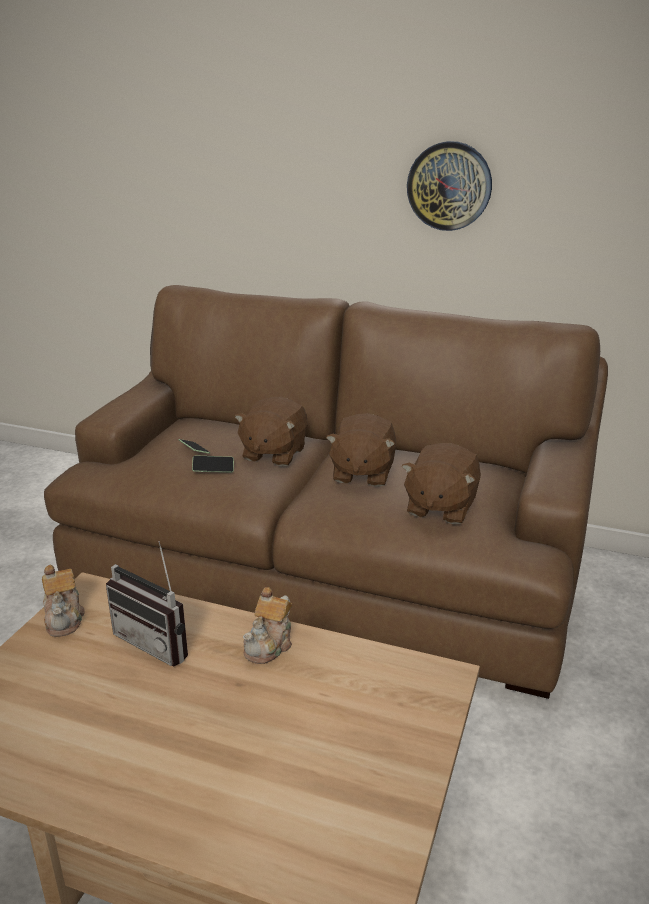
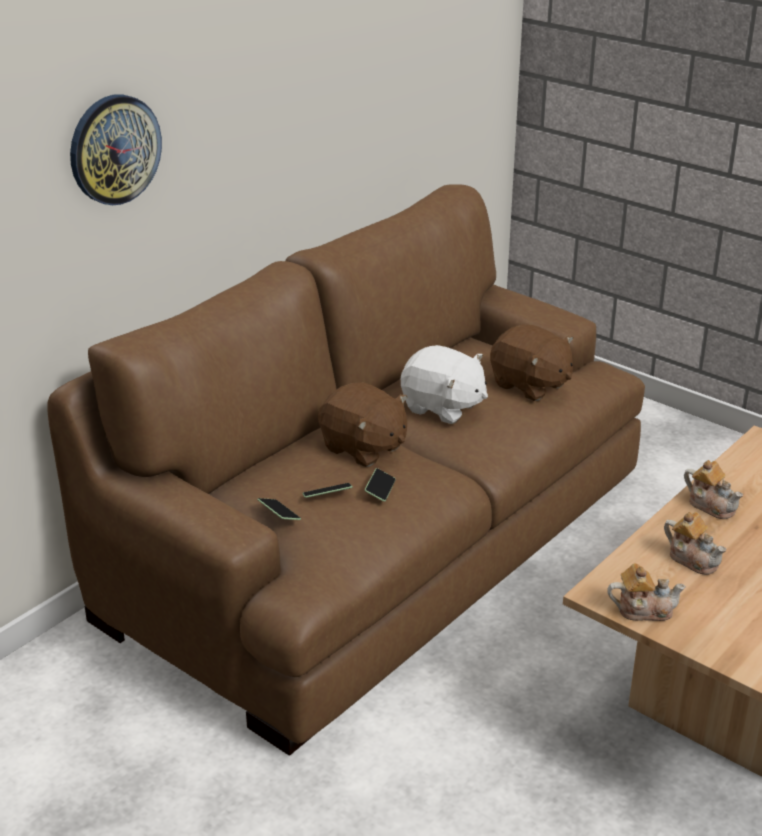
camera: 70 degrees left, 5 degrees up
(159, 641) = (692, 559): radio -> teapot
(162, 440) = (279, 515): none -> phone
(362, 473) = (443, 407): brown plush toy -> white plush toy
(449, 186) = (315, 97): wall clock -> wall clock (114, 149)

